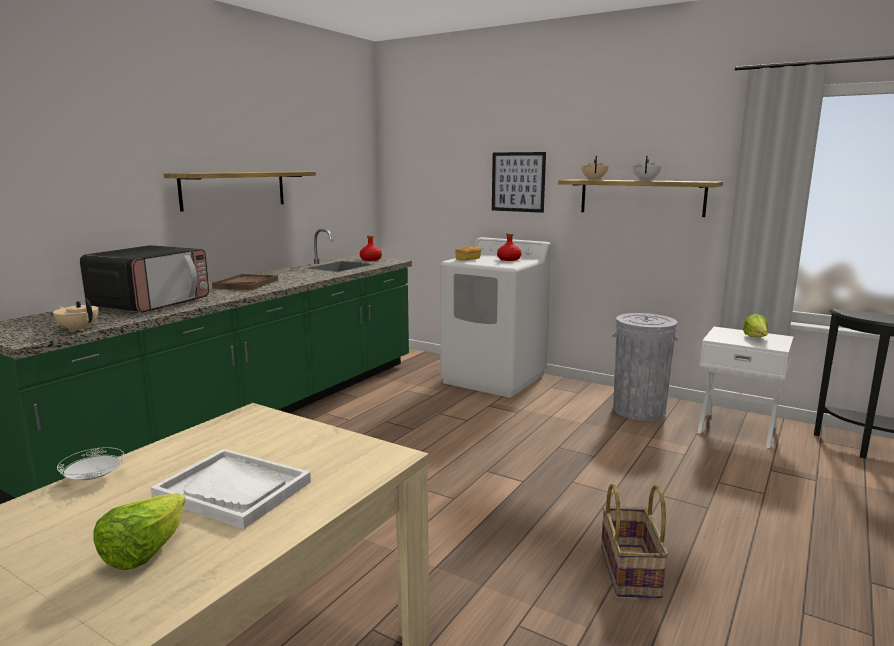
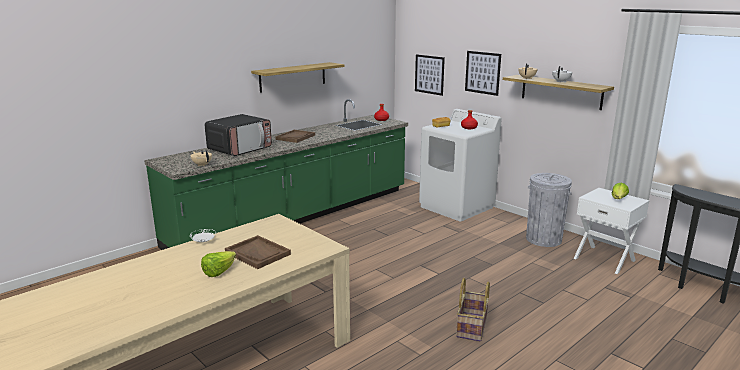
camera: 15 degrees right, 5 degrees up
(233, 490) = (258, 253): white tray -> brown tray
(434, 193) = (429, 74): none -> picture

